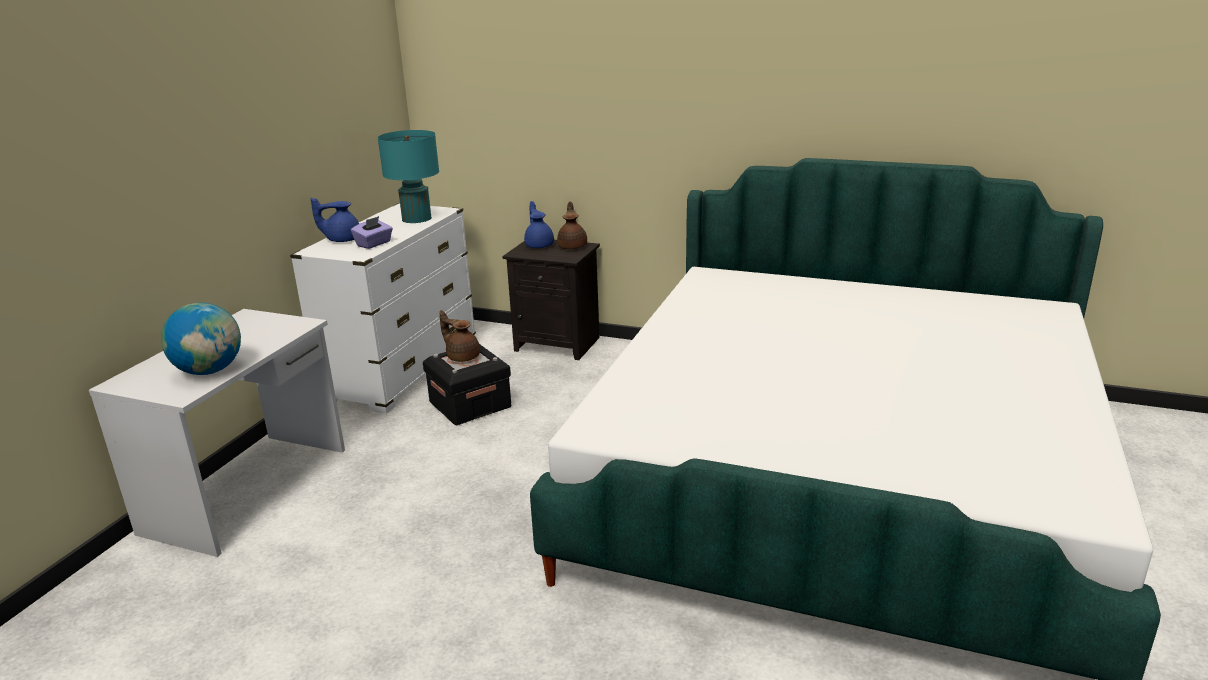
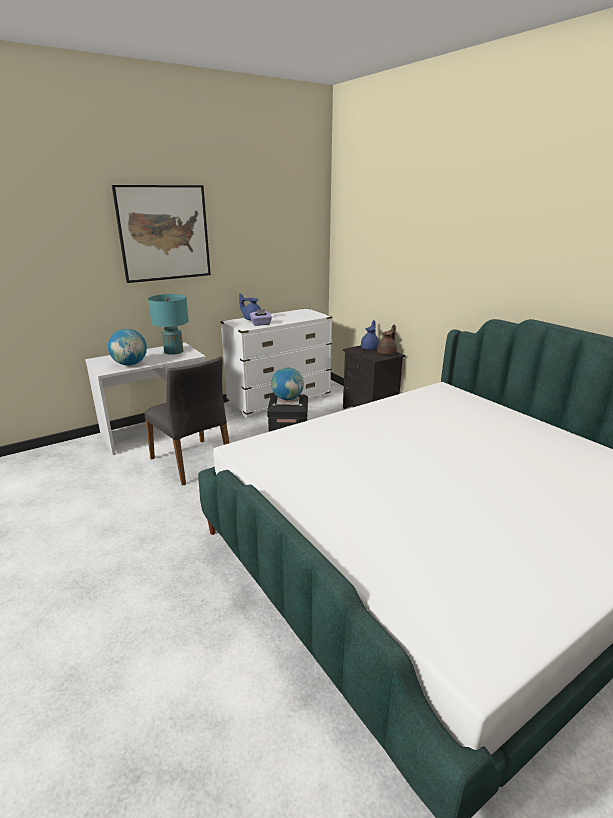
camera: 35 degrees right, 0 degrees up
(181, 108) = (164, 233): none -> picture
(384, 508) = (192, 462): none -> grey chair
(416, 218) = (301, 317): turquoise table lamp -> turquoise table lamp (173, 351)
(462, 356) = (287, 398): brown teapot -> globe

